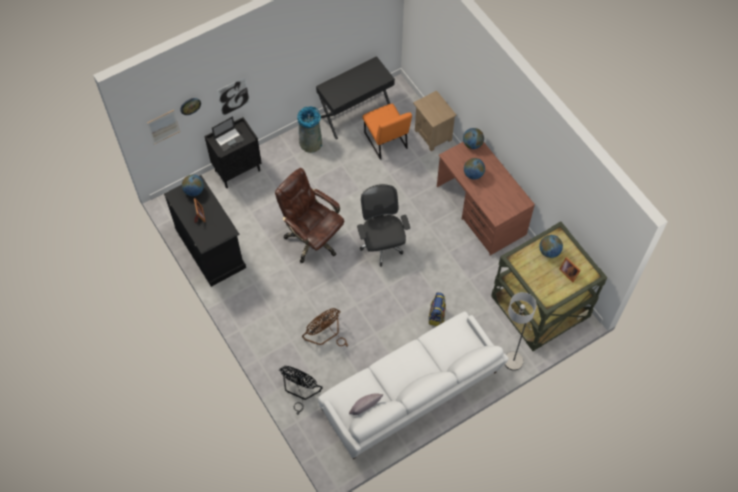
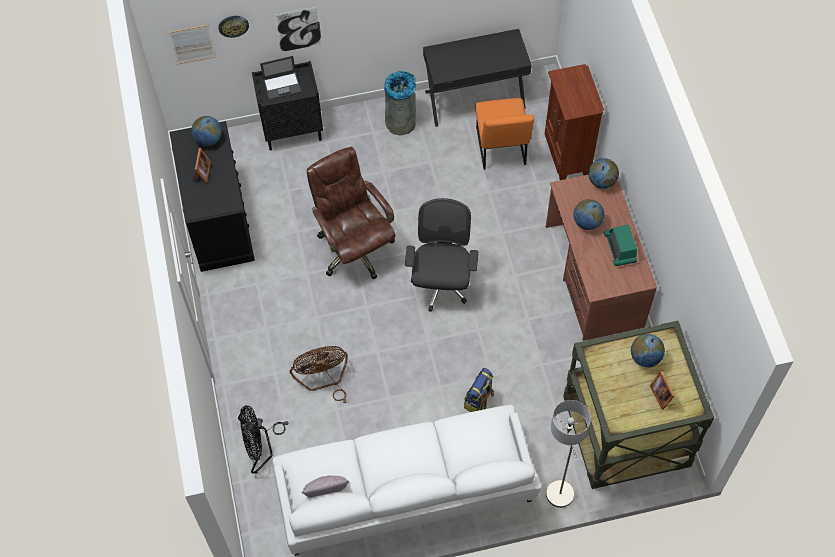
camera: 20 degrees right, 0 degrees up
(299, 391) = (260, 442): black fan -> black fan turned 150 degrees counterclockwise
(432, 136) = (566, 157): beige nightstand -> brown cabinet
(501, 185) = (620, 248): none -> radio

